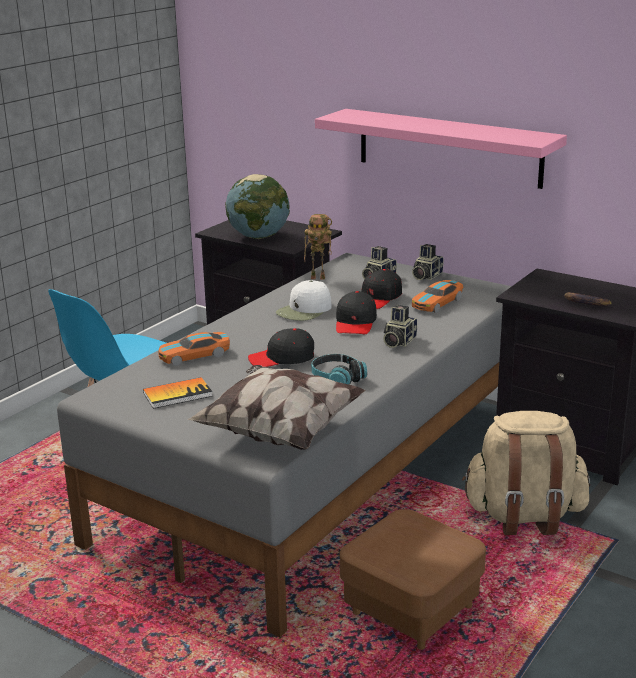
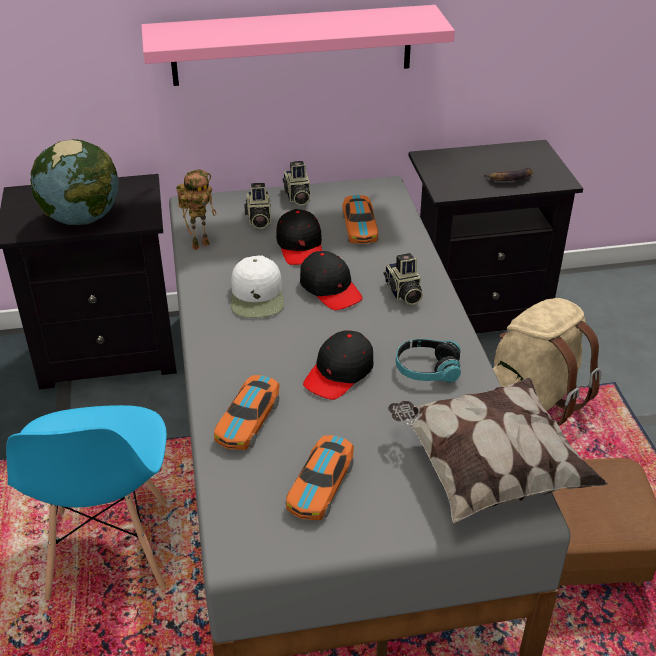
camera: 45 degrees left, 15 degrees up
(177, 394) = (320, 485): book -> toy car

